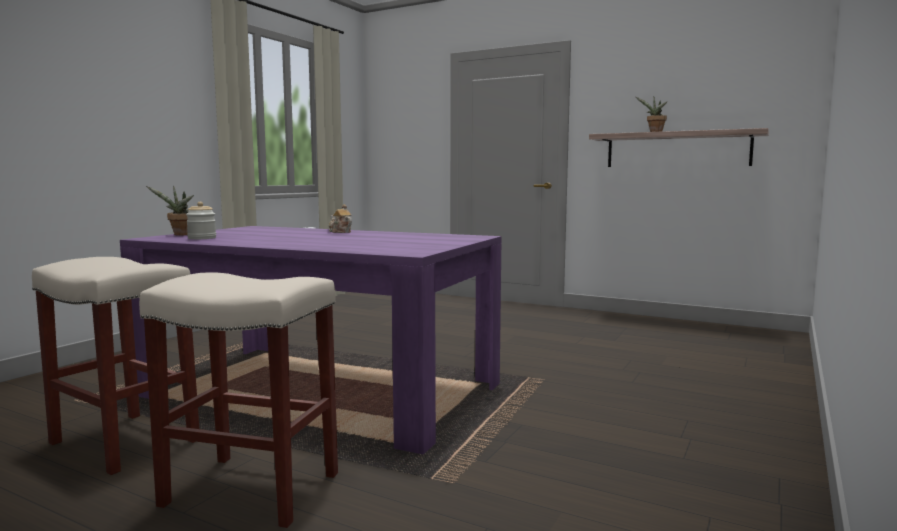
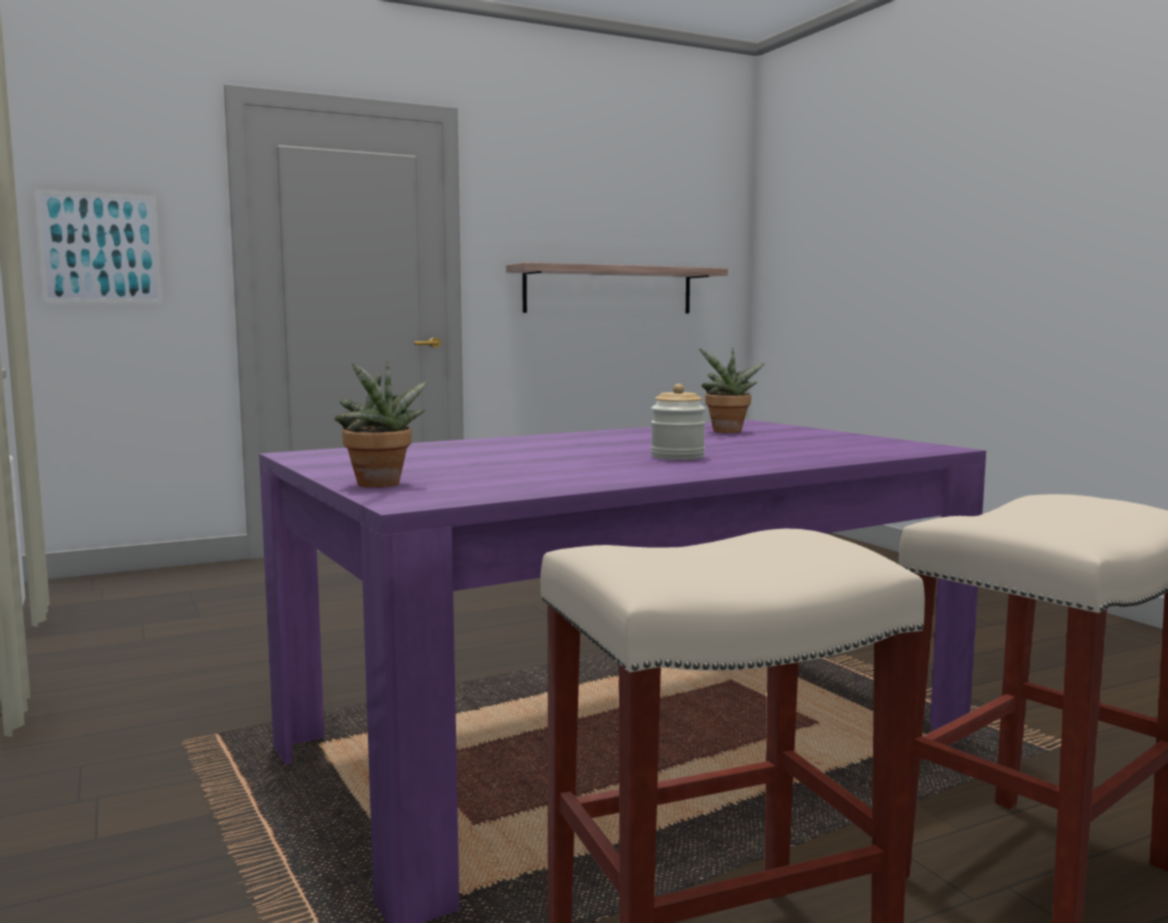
camera: 55 degrees left, 0 degrees up
(202, 238) = (503, 481): jar -> jar (677, 457)
(340, 232) = (551, 440): teapot -> none
(400, 139) = (100, 248): none -> picture
(654, 132) = (603, 264): potted plant -> potted plant (727, 432)

